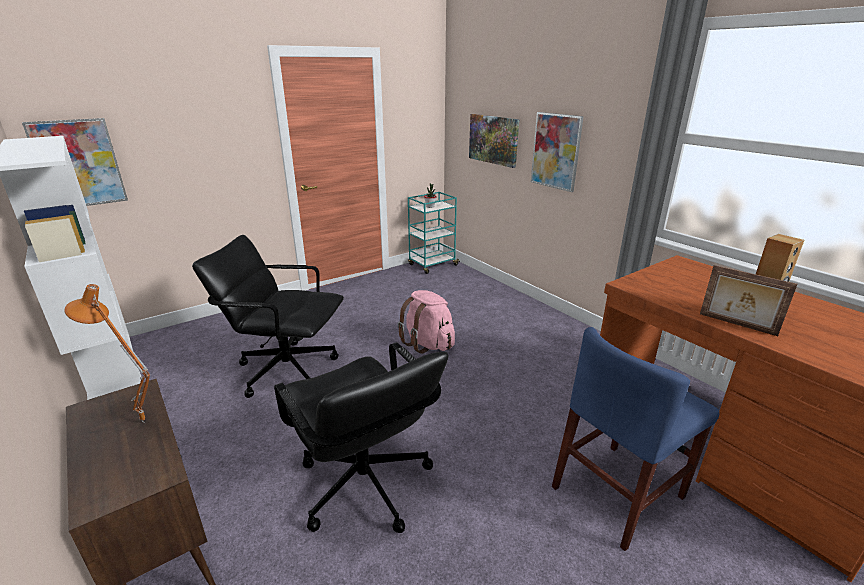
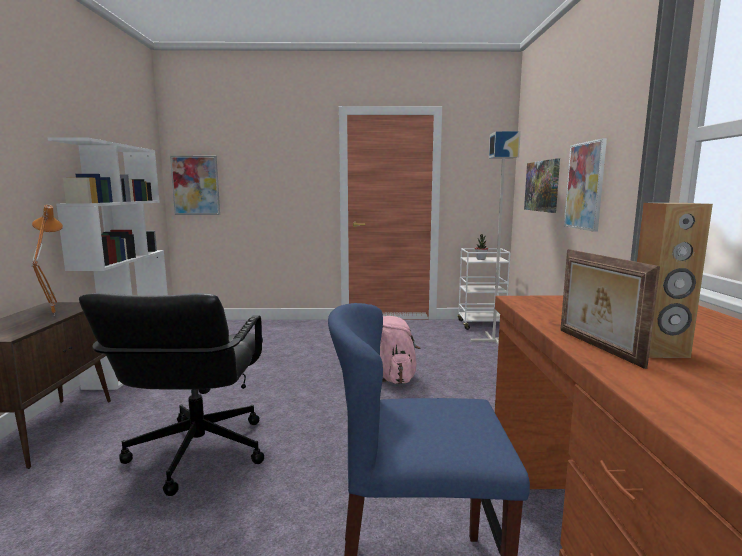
camera: 35 degrees right, 15 degrees down
(286, 369) = (260, 361): black office chair -> none
(432, 265) = (481, 325): turquoise cart -> white cart
(458, 280) = (494, 340): none -> grey floor lamp

